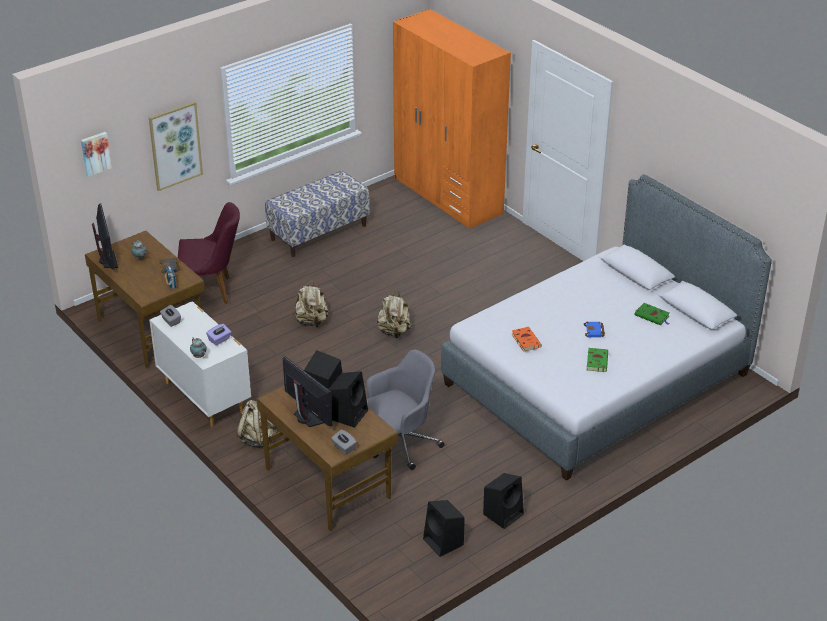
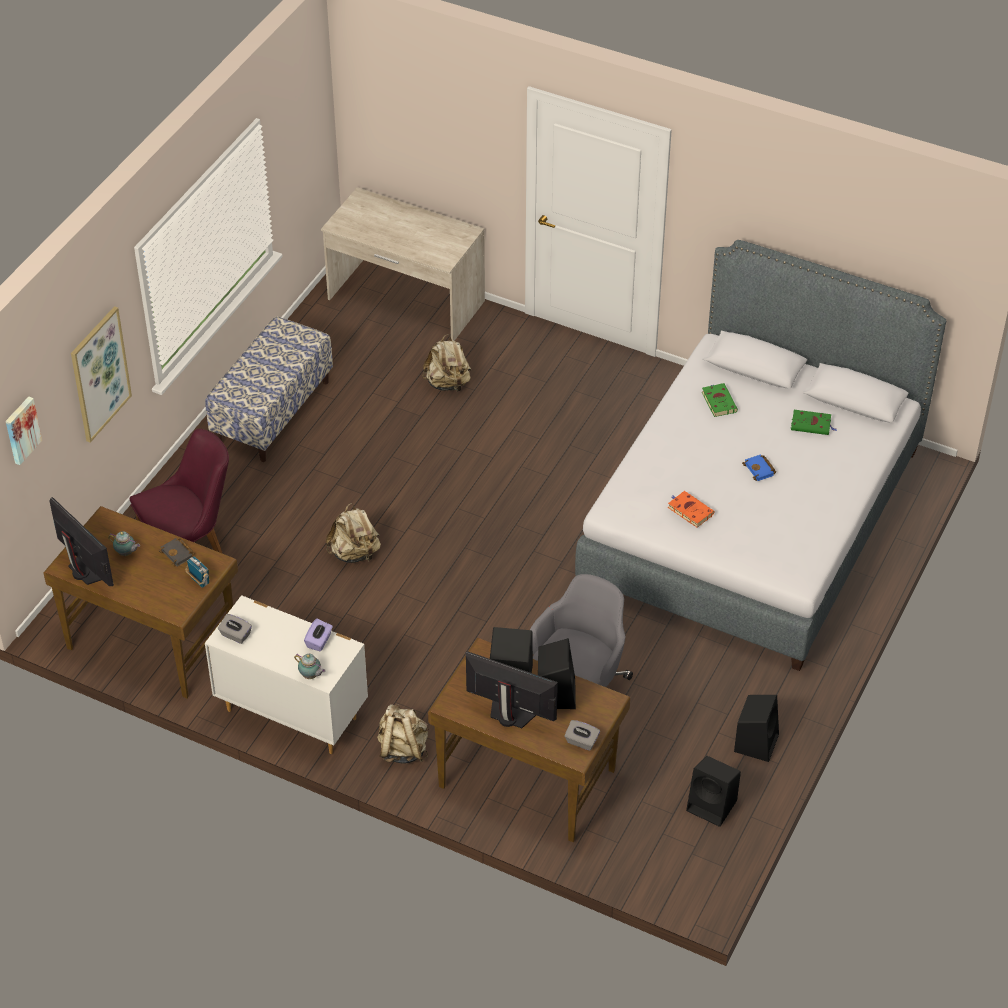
camera: 25 degrees left, 10 degrees up
(394, 332) = (469, 533): beige backpack -> beige backpack (448, 383)
(448, 196) = (405, 301): orange wardrobe -> beige desk
(597, 361) = (787, 511): green book -> green book (718, 401)

